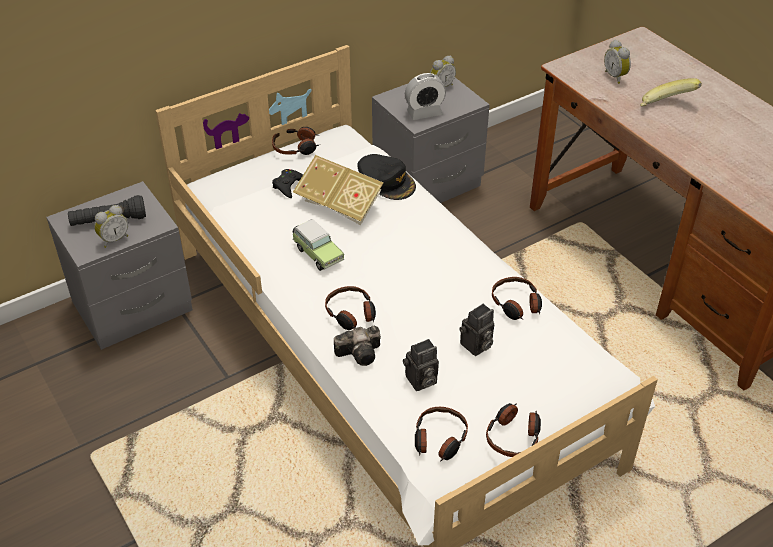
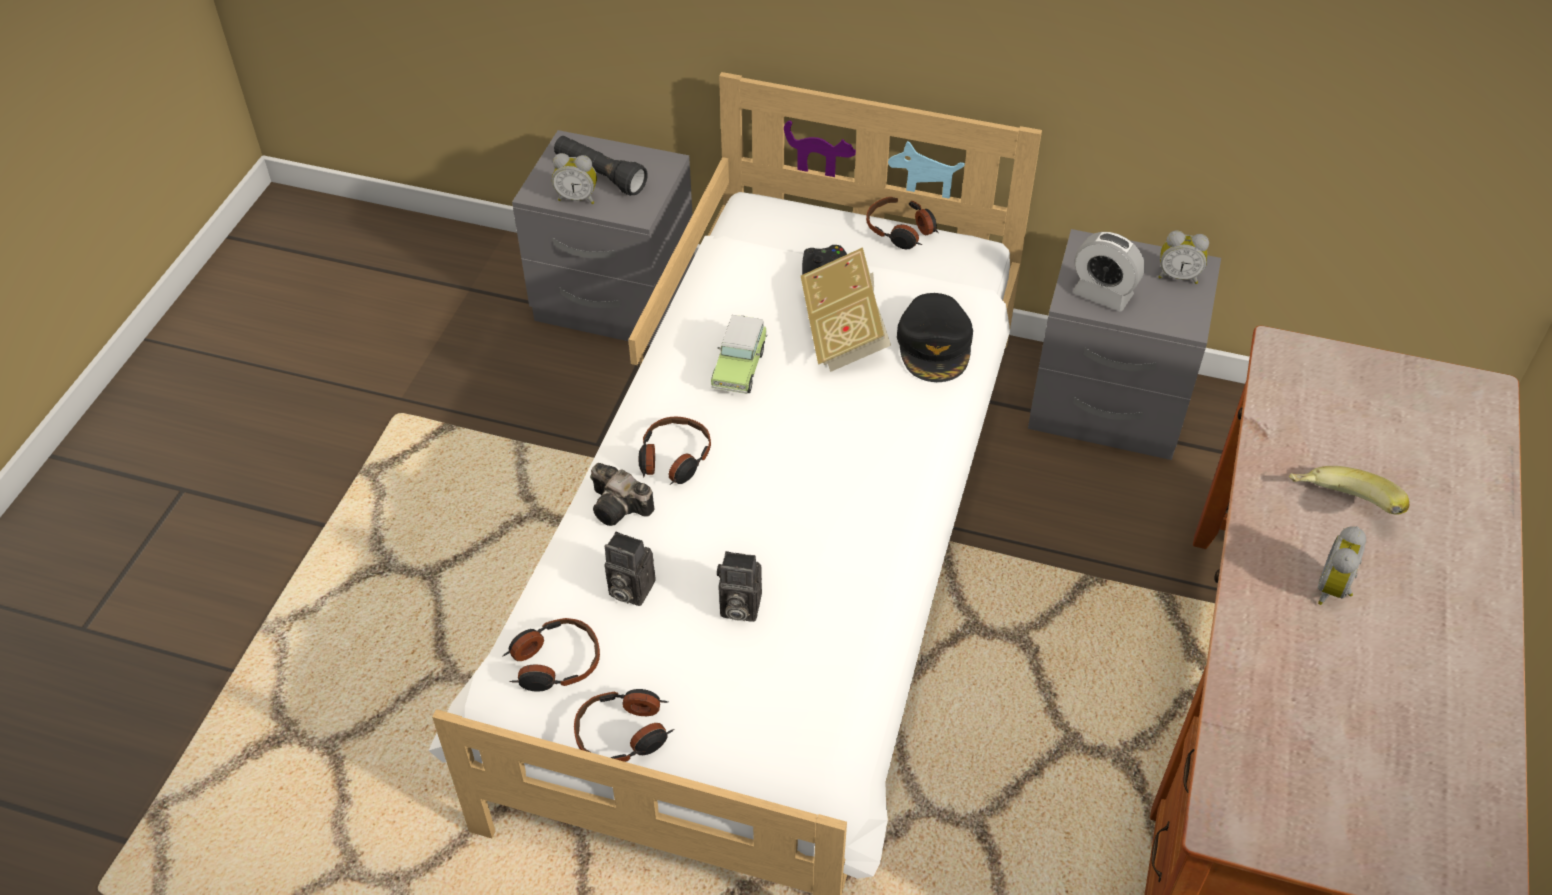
camera: 50 degrees right, 5 degrees up
(516, 304) = (853, 604): headphones -> none
(616, 76) = (1339, 416): alarm clock -> alarm clock (1334, 590)

